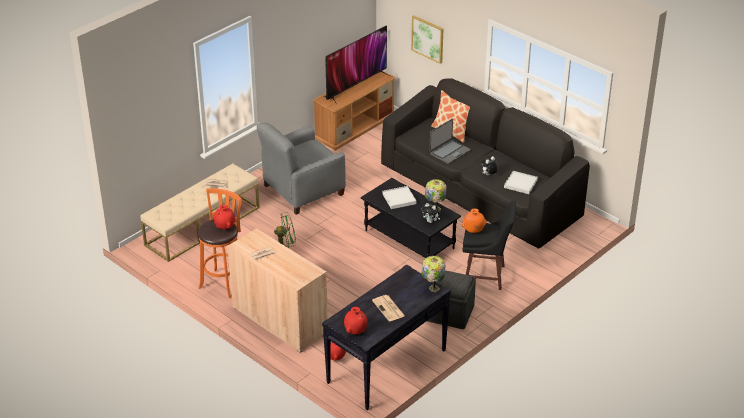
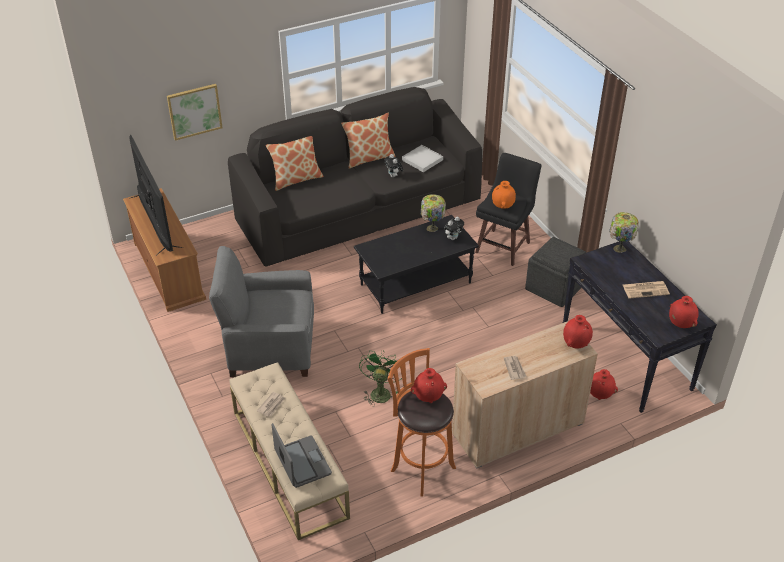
camera: 70 degrees left, 5 degrees up
(302, 190) = (270, 348): grey armchair -> grey armchair turned 105 degrees clockwise
(302, 278) = (575, 344): none -> red vase
(399, 199) = (399, 250): white tray -> none
(449, 152) = (336, 190): laptop -> laptop (302, 462)
(504, 158) = (369, 158): none -> pillow

